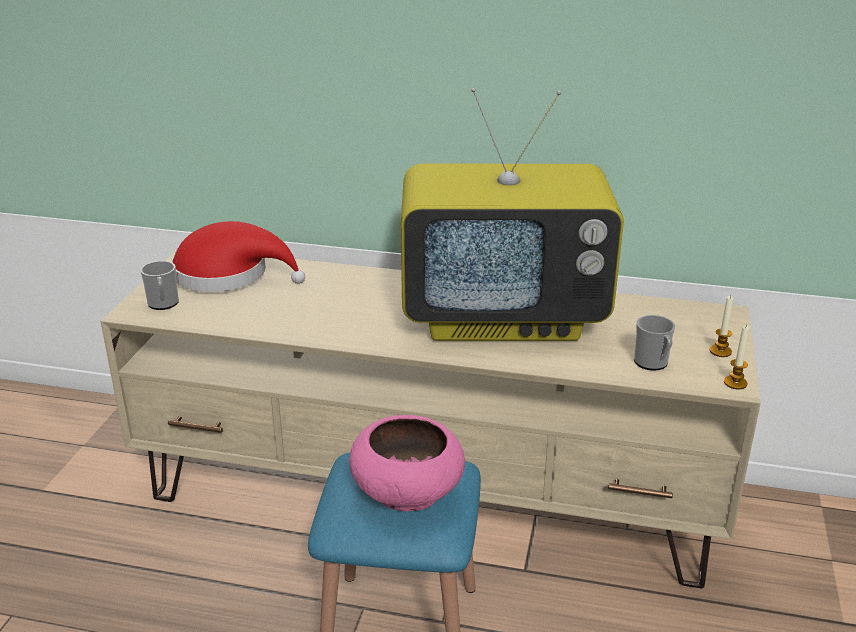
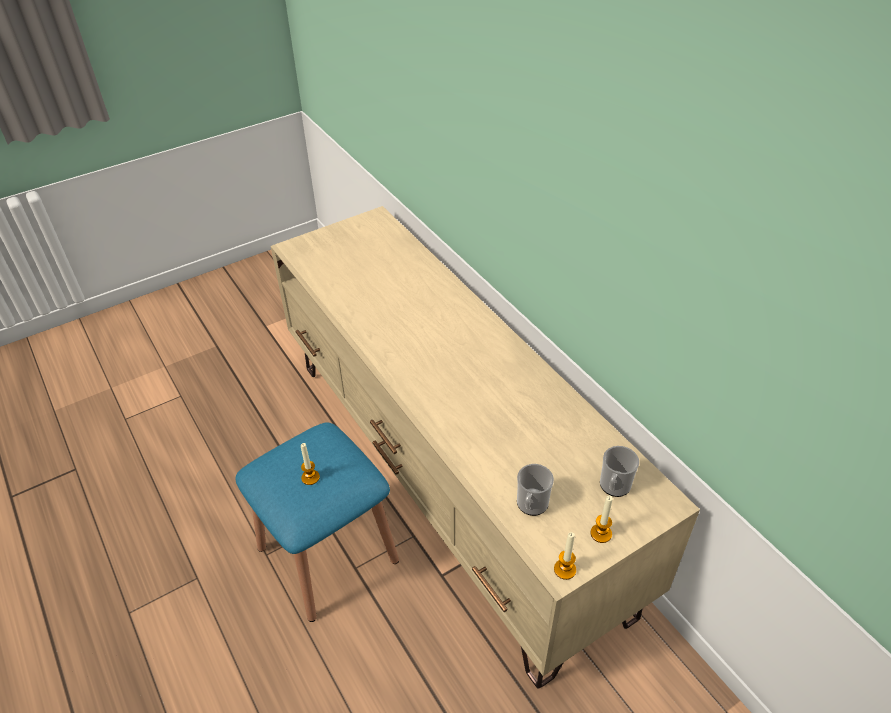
camera: 45 degrees right, 15 degrees up
(163, 304) = (313, 251): mug -> mug (614, 487)
(229, 275) = (377, 247): red hat -> none
(407, 491) = (310, 477): pink bowl -> candle
(504, 317) = (490, 391): television -> none

